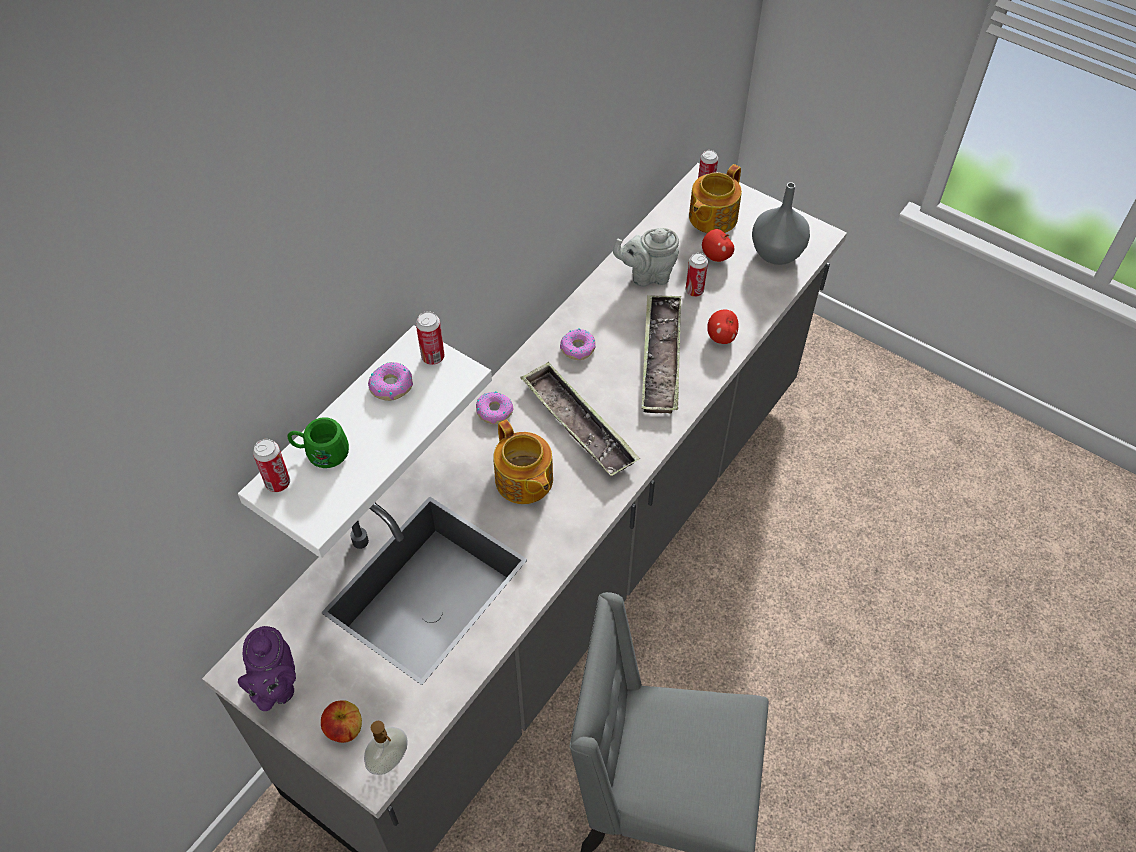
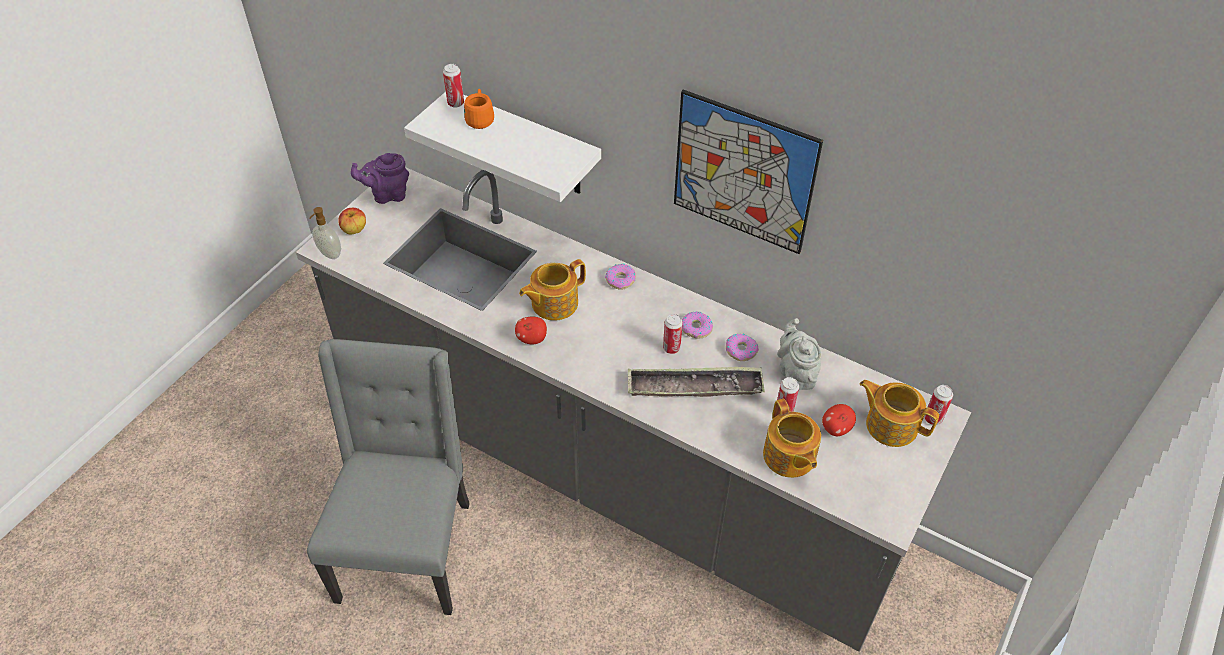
camera: 85 degrees right, 5 degrees down
(321, 453) = (480, 118): green mug -> orange mug
(391, 385) = (540, 143): donut -> donut (741, 350)
(433, 357) = (569, 161): can -> can (671, 348)
(531, 176) = (743, 173): none -> picture
(578, 424) = (613, 333): tray -> none
(721, 337) = (729, 433): apple -> apple (532, 339)
(749, 295) = (789, 457): none -> teapot
(778, 254) = (854, 482): grey vase -> none

